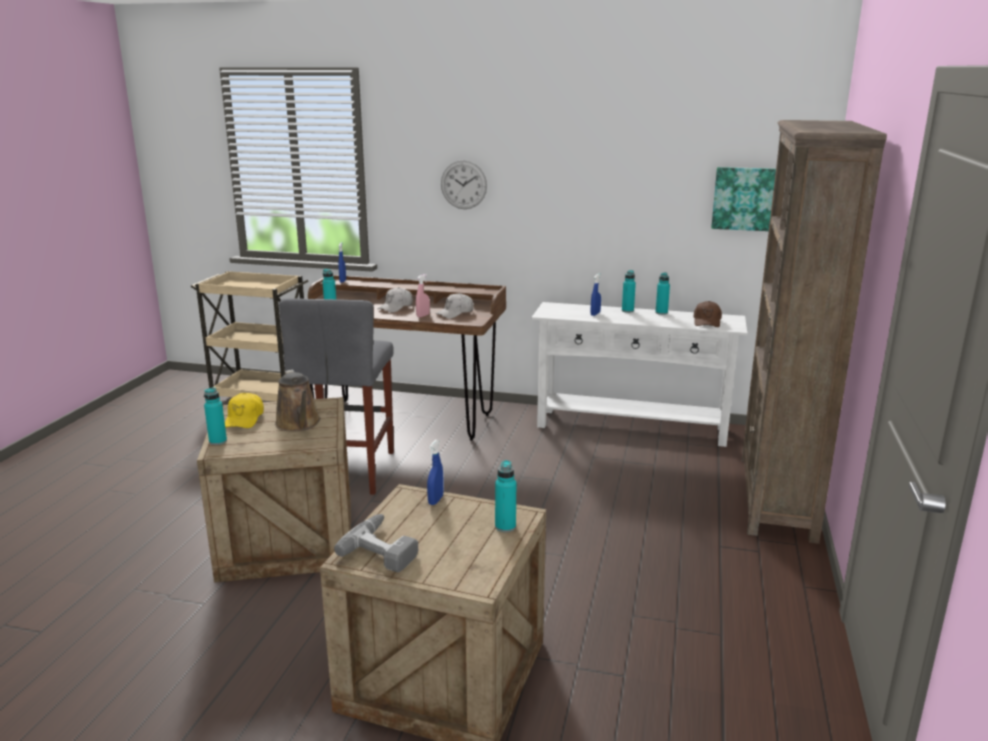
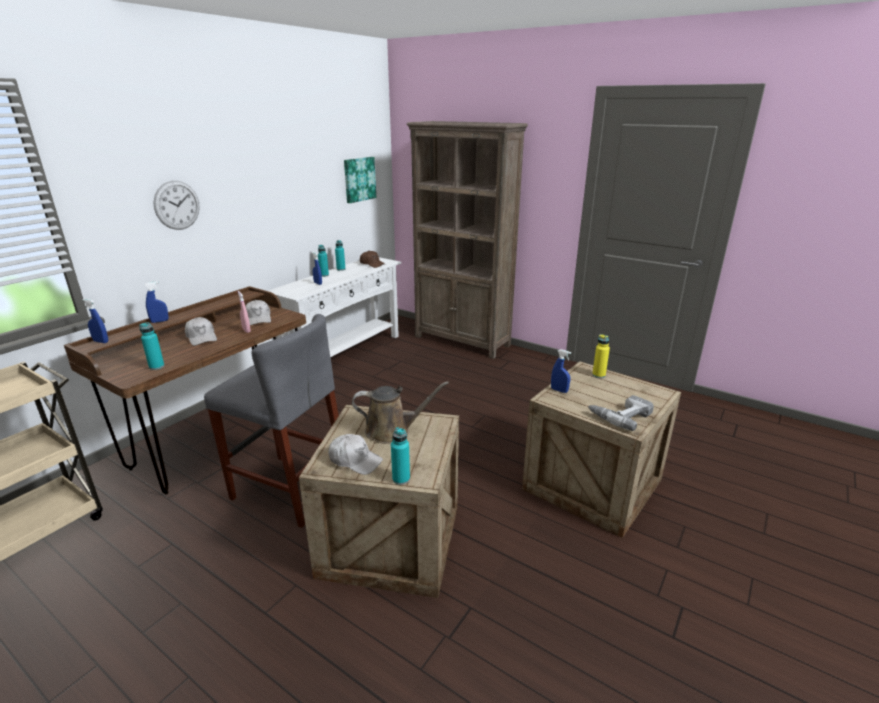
camera: 70 degrees left, 5 degrees up
(244, 419) = (355, 460): yellow cap -> white cap
(395, 283) = (160, 321): none -> blue spray bottle
(505, 527) = (598, 375): turquoise bottle -> yellow bottle

